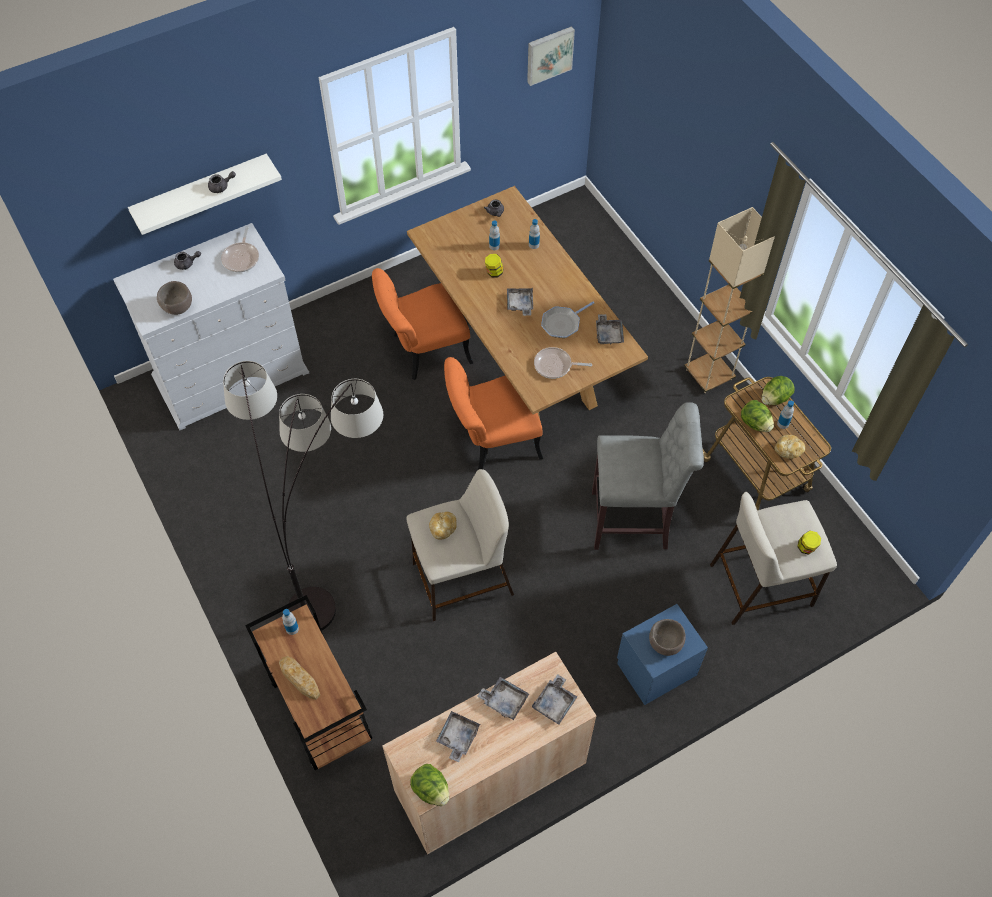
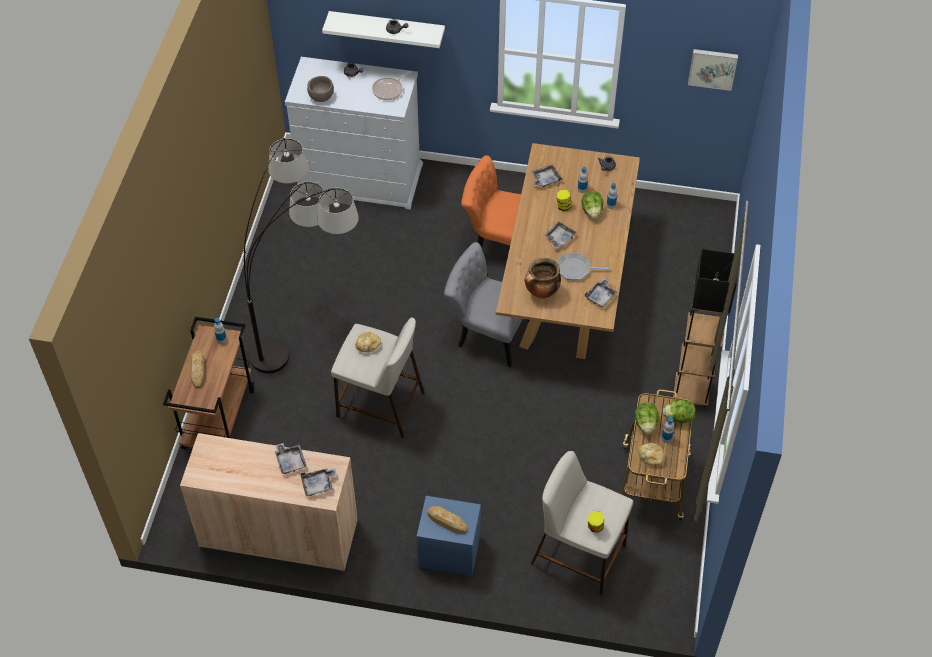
camera: 40 degrees right, 5 degrees down
(431, 789) = (200, 476): lettuce -> lettuce (592, 211)
(457, 737) = (243, 461): grey tray -> grey tray (545, 179)
(492, 441) = (487, 332): orange chair -> grey chair
(555, 366) = (541, 293): frying pan -> cooking pot
(634, 521) = (532, 450): grey stool -> none
(665, 643) = (447, 521): brown bowl -> bread
(709, 374) = (691, 392): beige floor lamp -> black floor lamp

